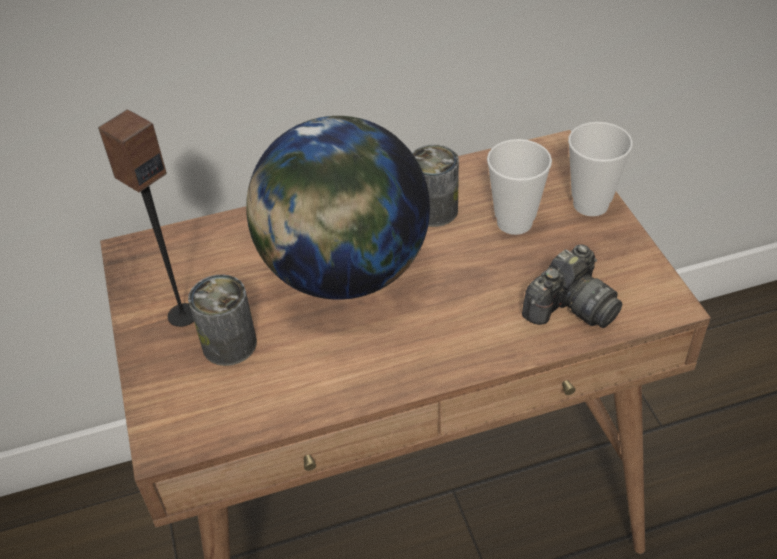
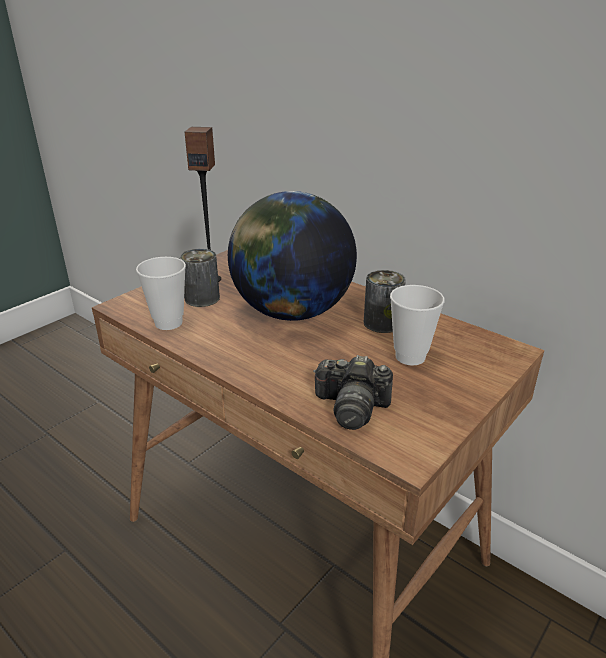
camera: 55 degrees right, 15 degrees down
(590, 204) = (473, 384): cup -> cup (168, 323)

